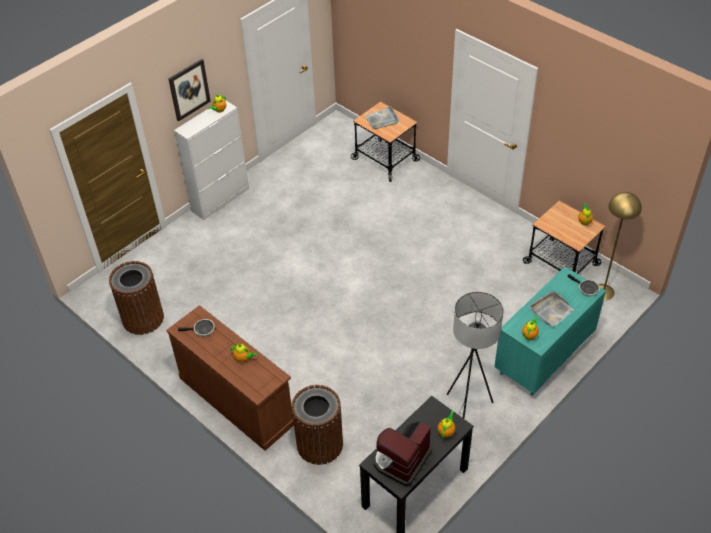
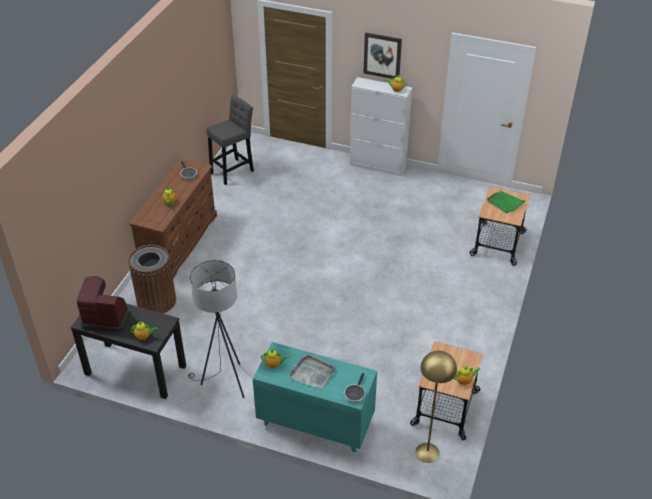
camera: 65 degrees right, 5 degrees down
(143, 318) = (233, 171): brown trash can -> grey stool
(382, 119) = (505, 203): grey tray -> green tray

